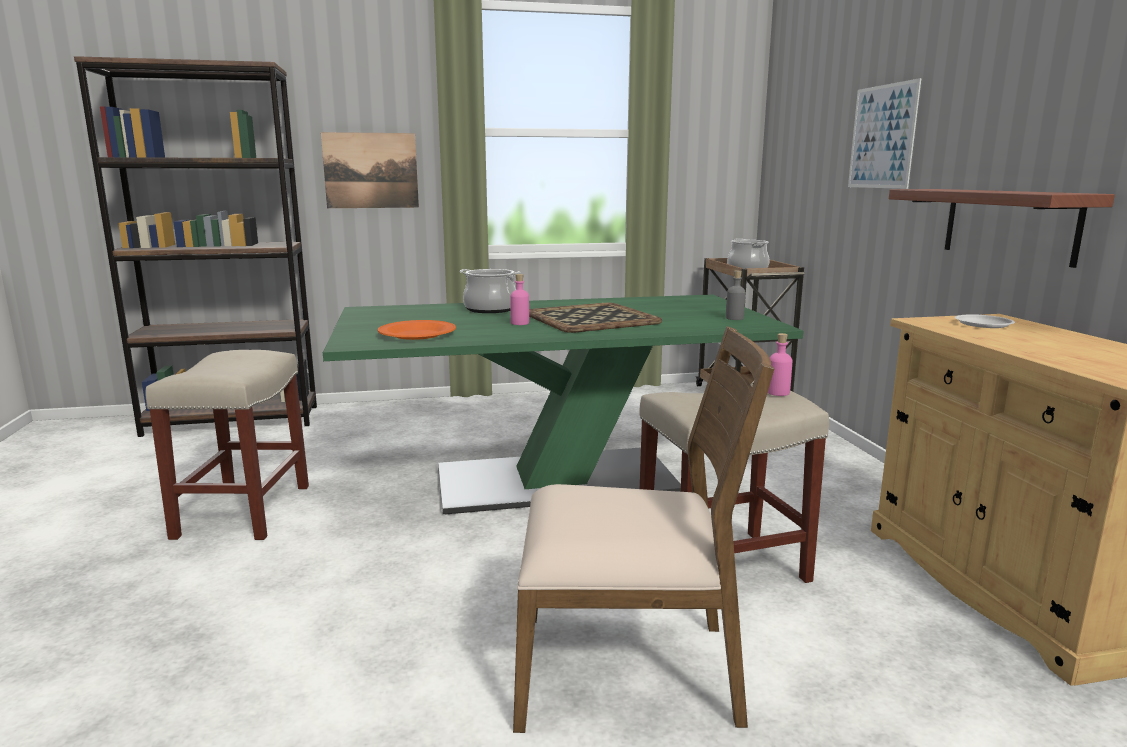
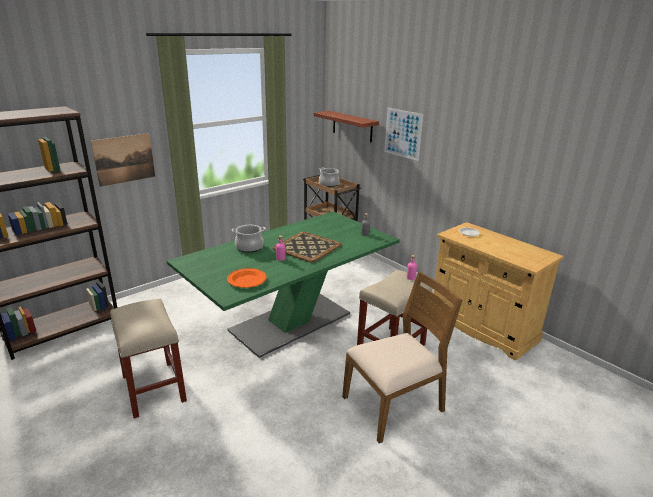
camera: 30 degrees left, 10 degrees up
(1009, 224) = (468, 187): shelf -> shelf (352, 126)

